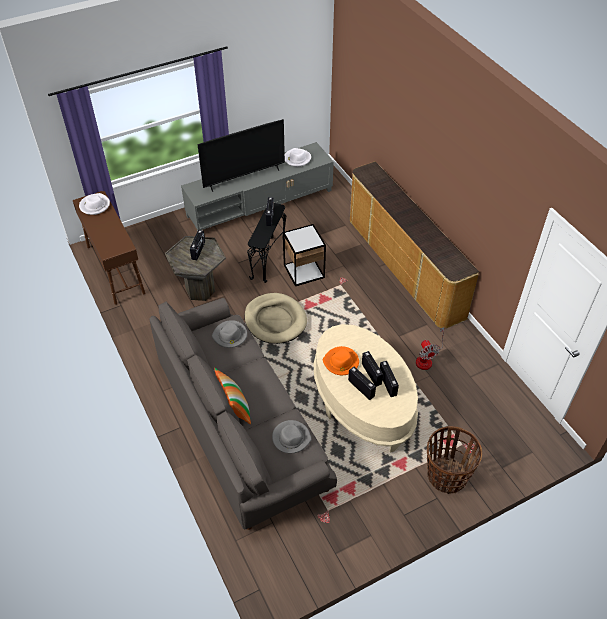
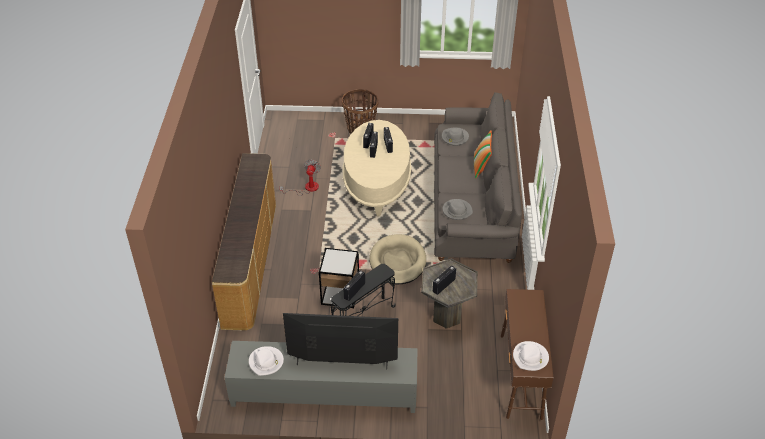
camera: 150 degrees left, 5 degrees down
(341, 362) = (388, 164): orange hat -> none

